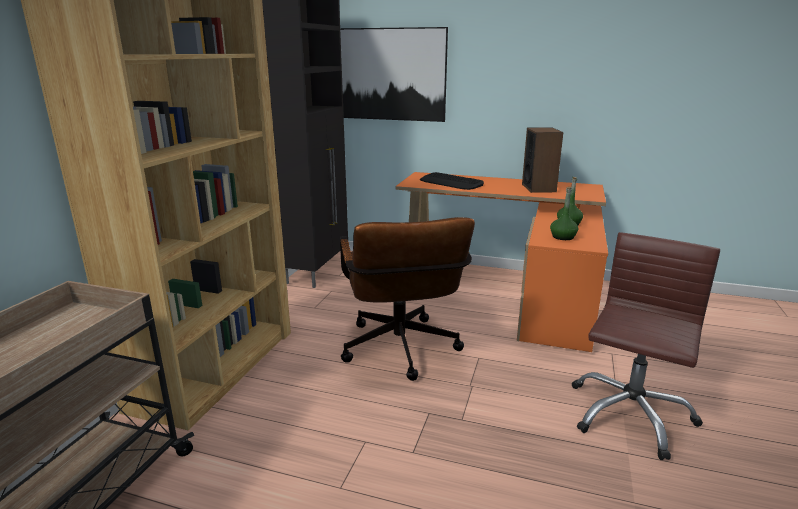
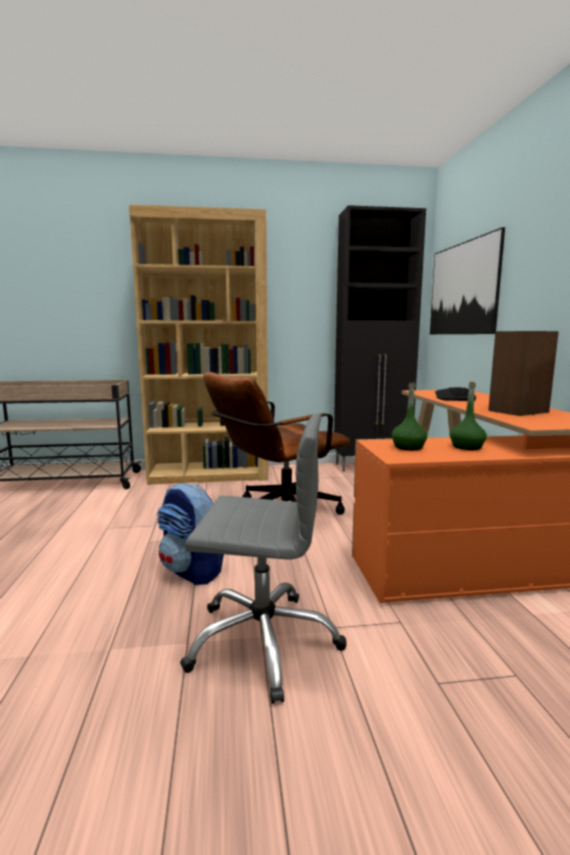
camera: 65 degrees right, 10 degrees down
(504, 430) = (192, 571): none -> backpack
(629, 414) = (263, 641): brown office chair -> grey office chair

